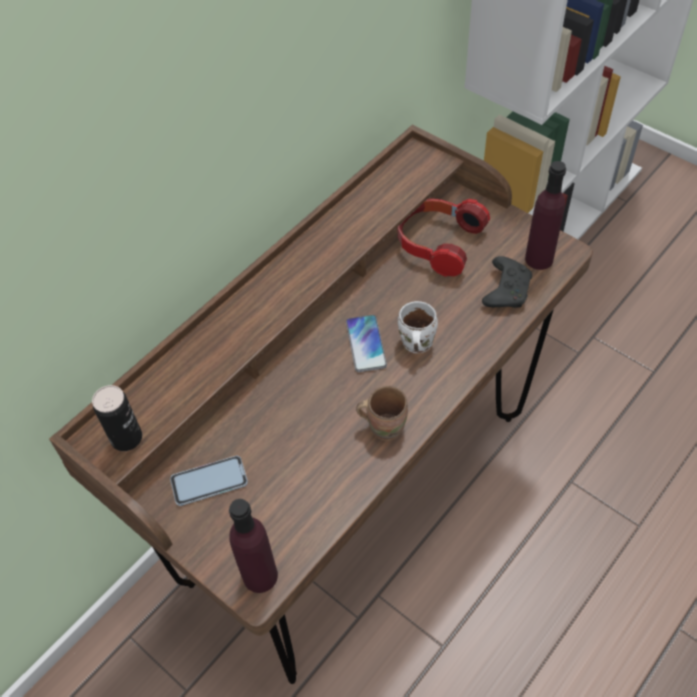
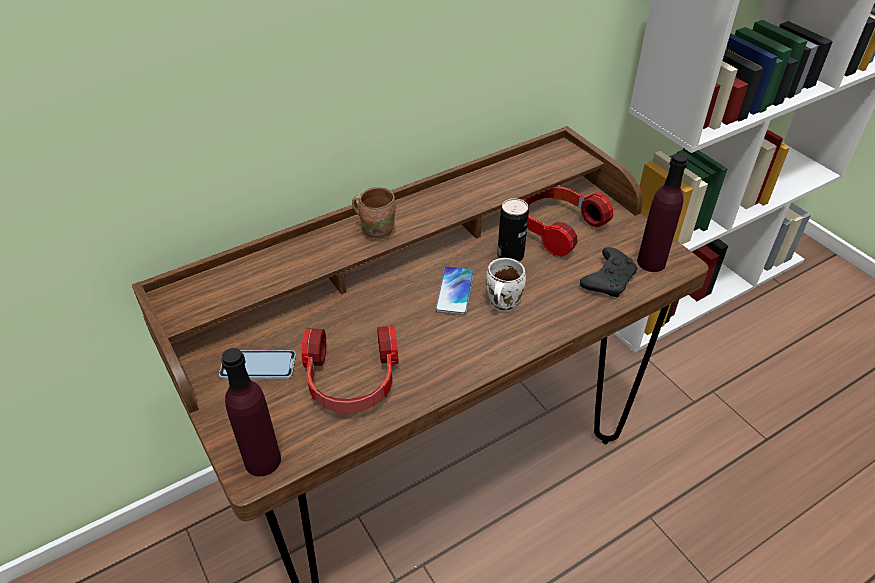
camera: 15 degrees right, 10 degrees down
(126, 438) = (197, 302): can -> can (510, 255)
(307, 470) = (351, 381): none -> headphones
(384, 425) = (442, 363): brown mug -> brown mug (377, 229)

